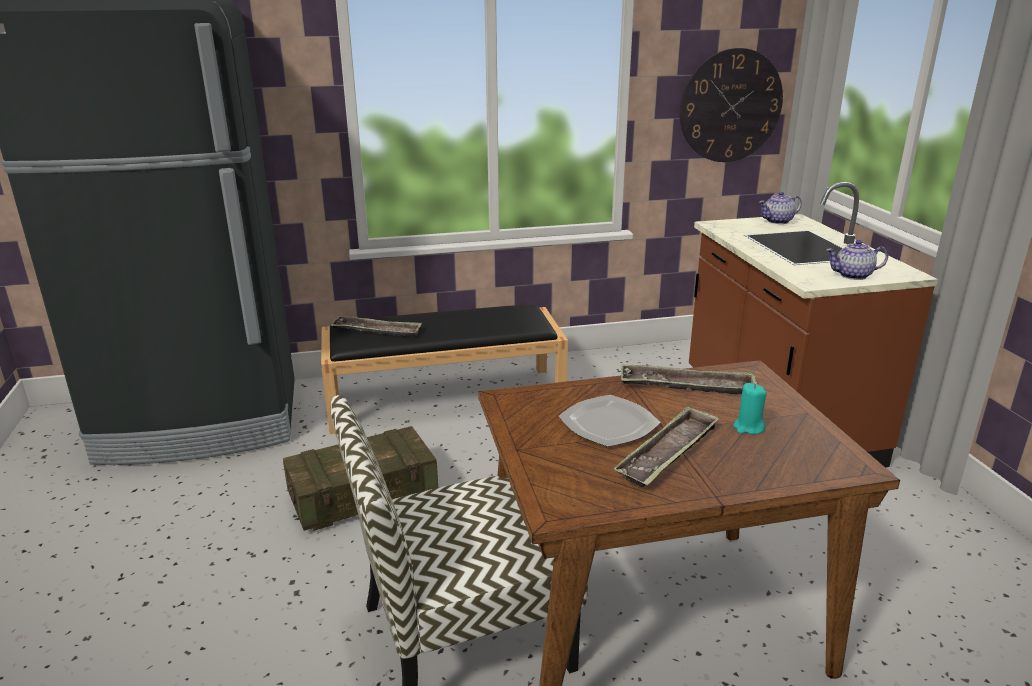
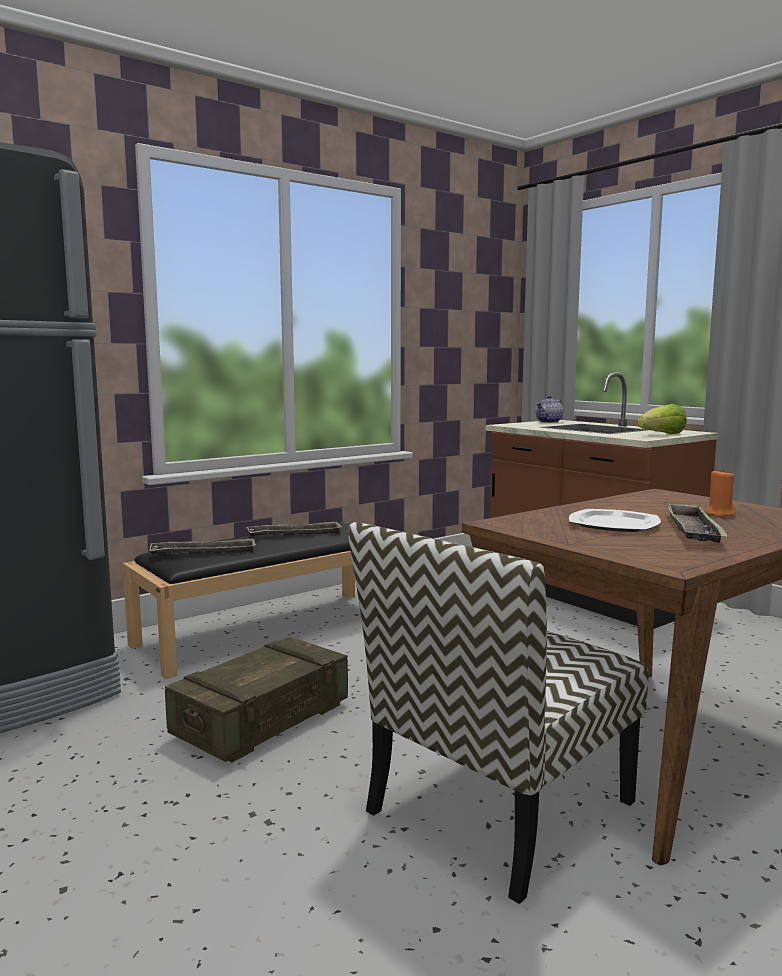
camera: 25 degrees left, 15 degrees down
(687, 386) = (631, 503): tray -> tray (294, 534)
(730, 106) = (475, 338): wall clock -> none
(748, 427) = (719, 514): turquoise candle -> orange candle
(853, 276) = (662, 434): teapot -> lettuce

